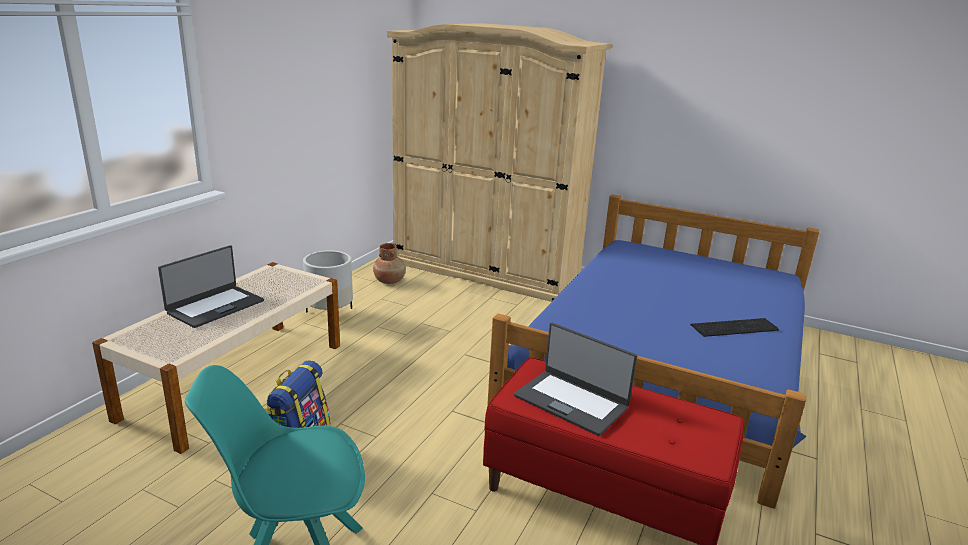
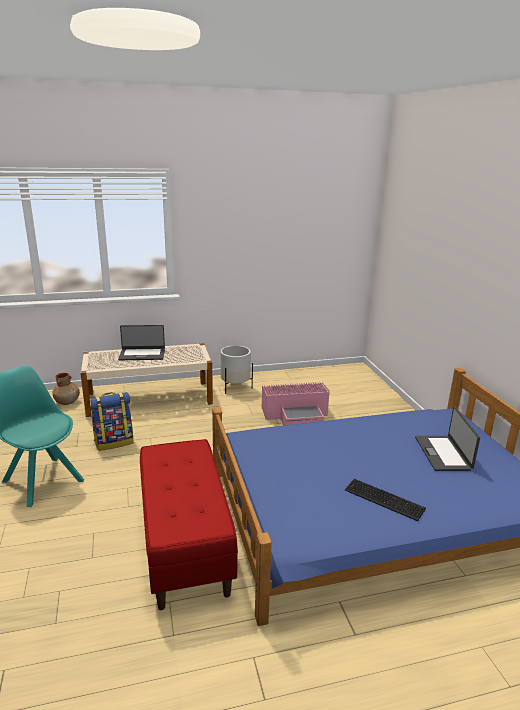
camera: 50 degrees right, 0 degrees up
(389, 281) = (299, 382): brown vase -> brown vase (67, 402)
(452, 314) = (297, 415): none -> pink storage box
(485, 269) = (371, 399): beige wardrobe -> none
(571, 401) = (173, 468): laptop -> laptop (443, 453)

